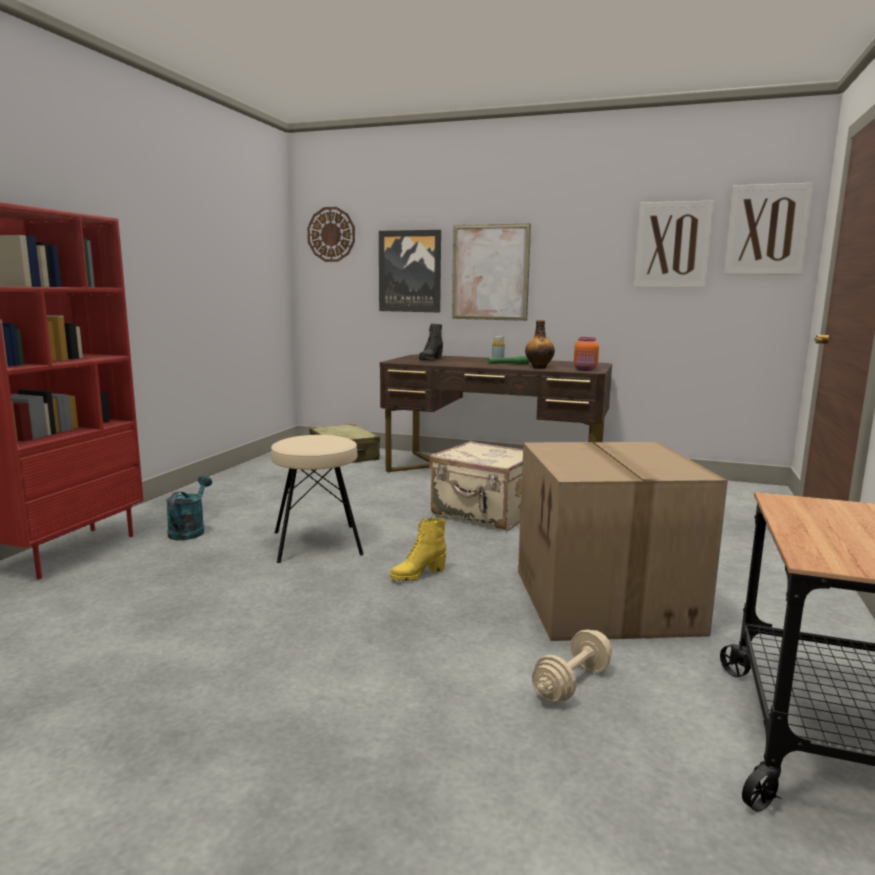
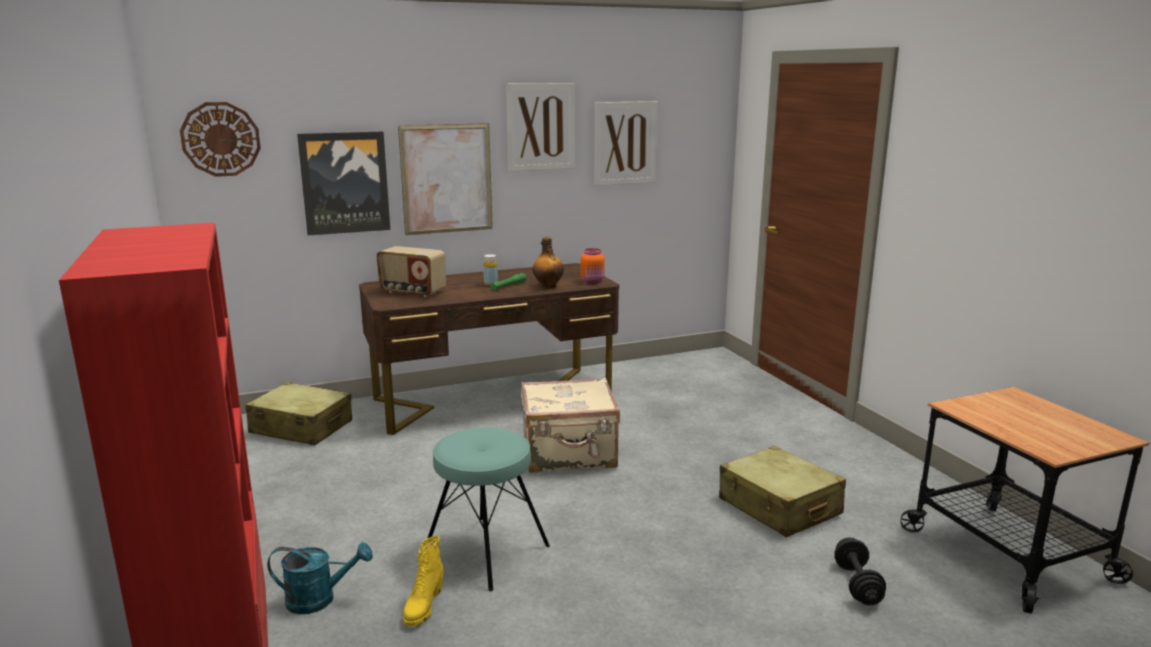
camera: 40 degrees left, 5 degrees up
(189, 530) = (319, 599): turquoise watering can -> turquoise watering can turned 120 degrees clockwise
(317, 543) = (486, 552): beige stool -> turquoise stool
(417, 574) = (626, 544): yellow boot -> yellow boot (423, 607)
(430, 359) = (412, 292): black boot -> radio
(572, 683) = (857, 584): beige dumbbell -> black dumbbell
(607, 602) = (779, 507): cardboard box -> beige suitcase
(766, 230) = (698, 128): picture -> picture (540, 127)

